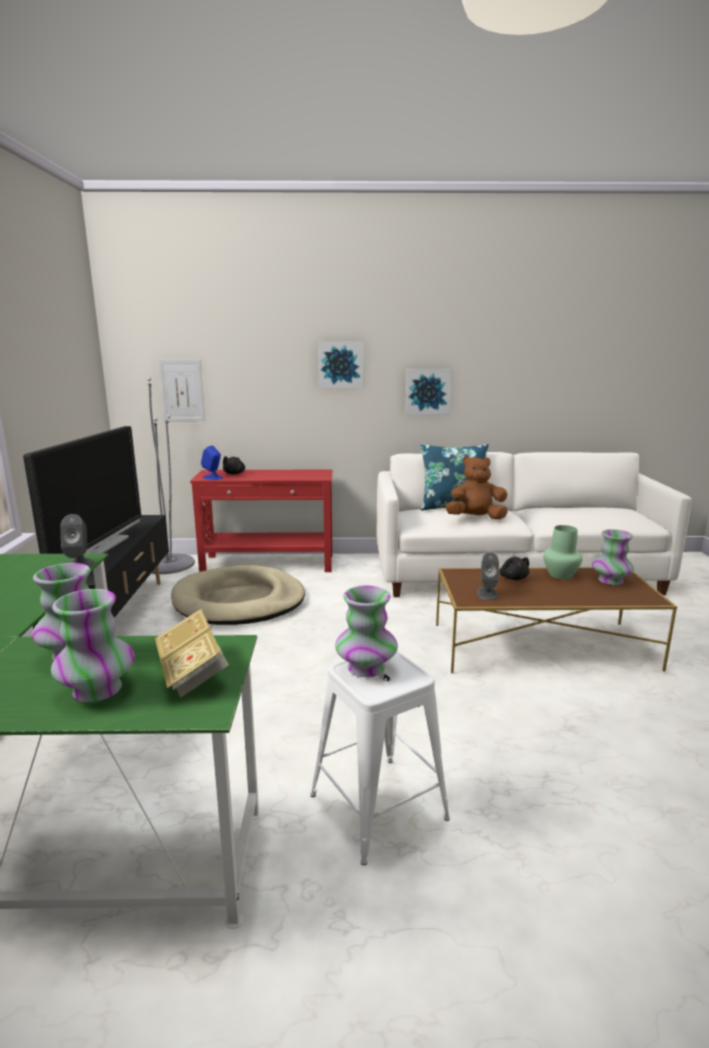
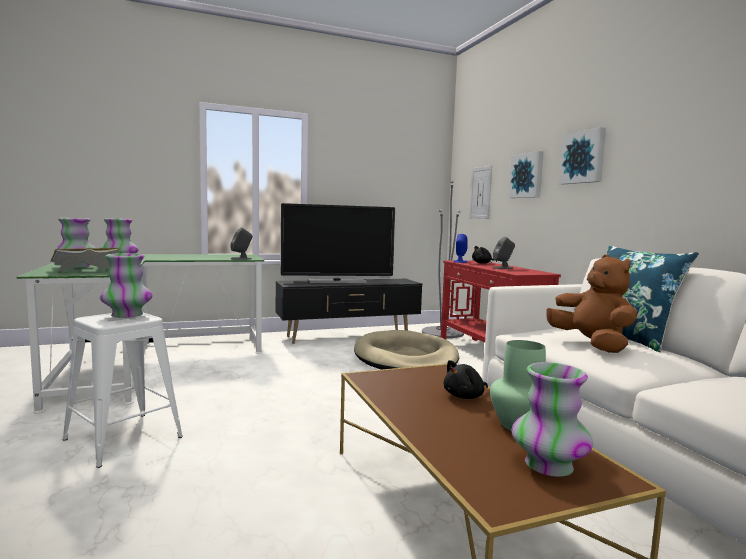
camera: 70 degrees right, 10 degrees down
(427, 391) = (672, 182): picture -> picture (527, 175)
(487, 594) = (394, 384): grey speaker -> grey speaker (503, 268)

